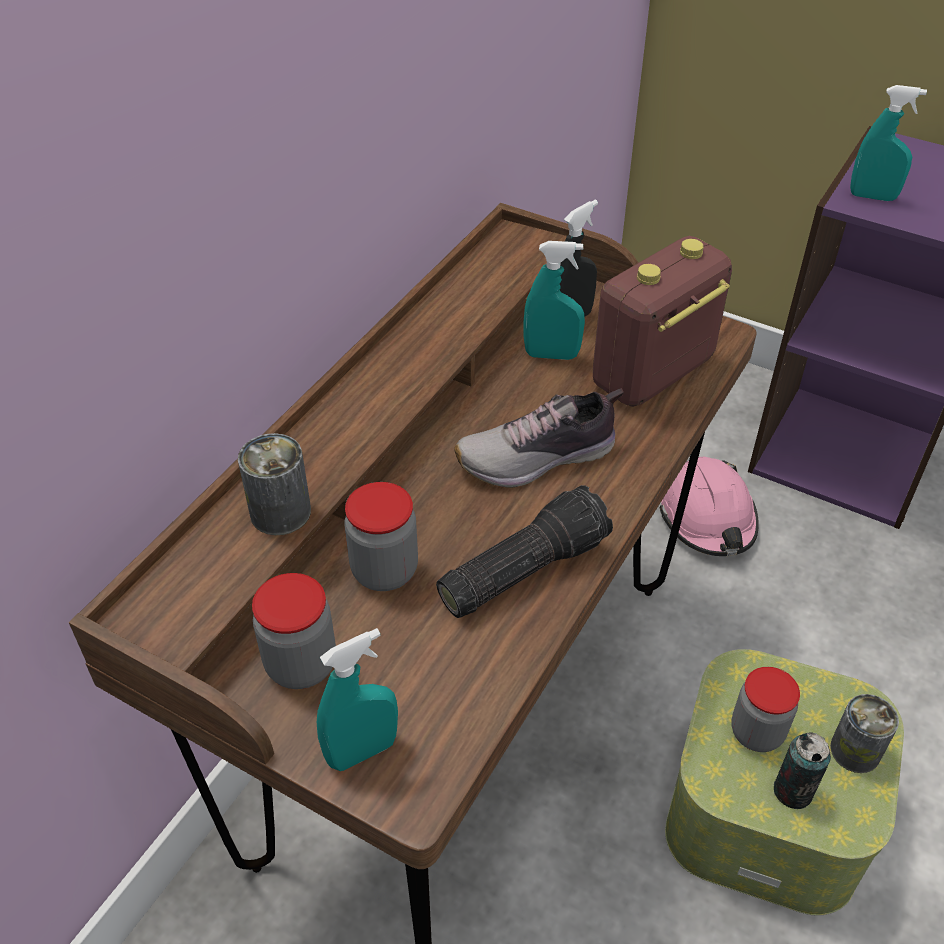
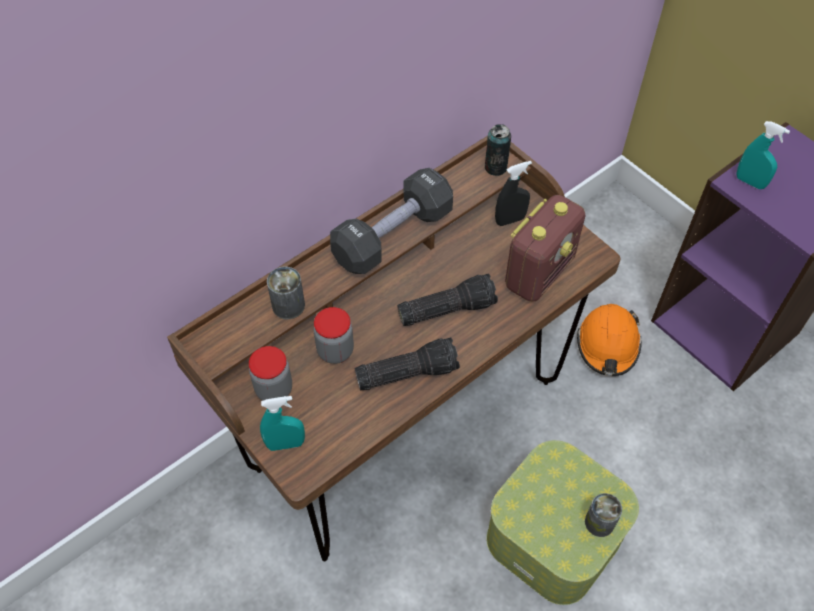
camera: 20 degrees right, 10 degrees up
(412, 369) = (393, 236): none -> black dumbbell
(538, 458) = (446, 308): shoe -> flashlight
(551, 355) = (486, 242): turquoise spray bottle -> none
(652, 374) = (539, 272): radio -> radio turned 150 degrees clockwise
(708, 518) = (608, 345): pink hard hat -> orange hard hat
(756, 732) = (547, 493): jar -> none
(792, 791) = (550, 532): can -> can (495, 167)

